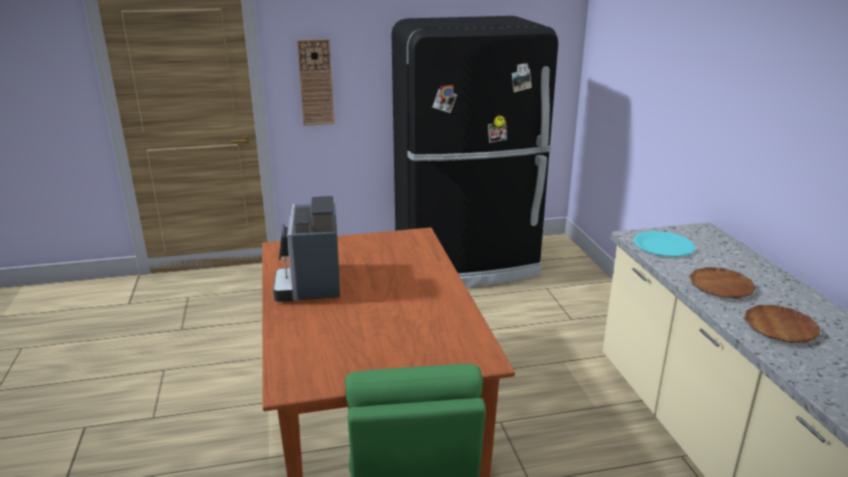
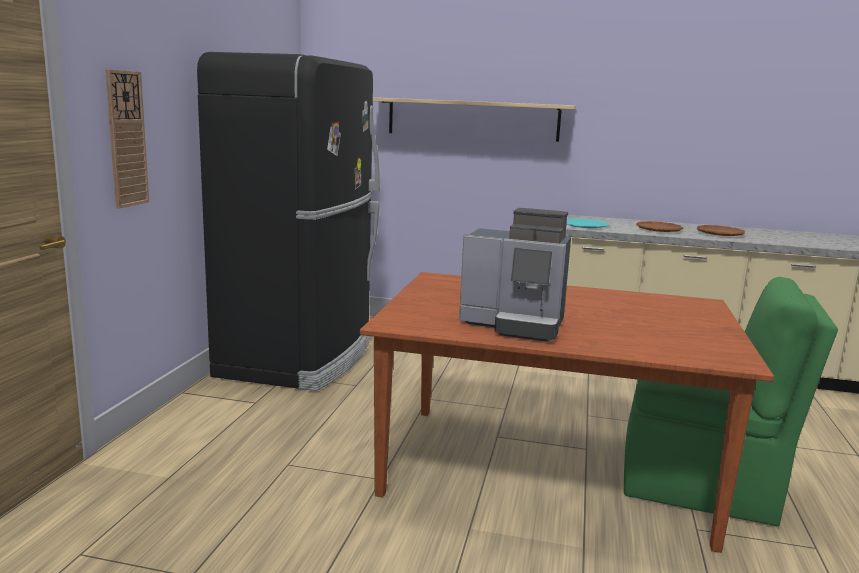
camera: 65 degrees left, 10 degrees down
(672, 90) = (472, 119): none -> shelf

